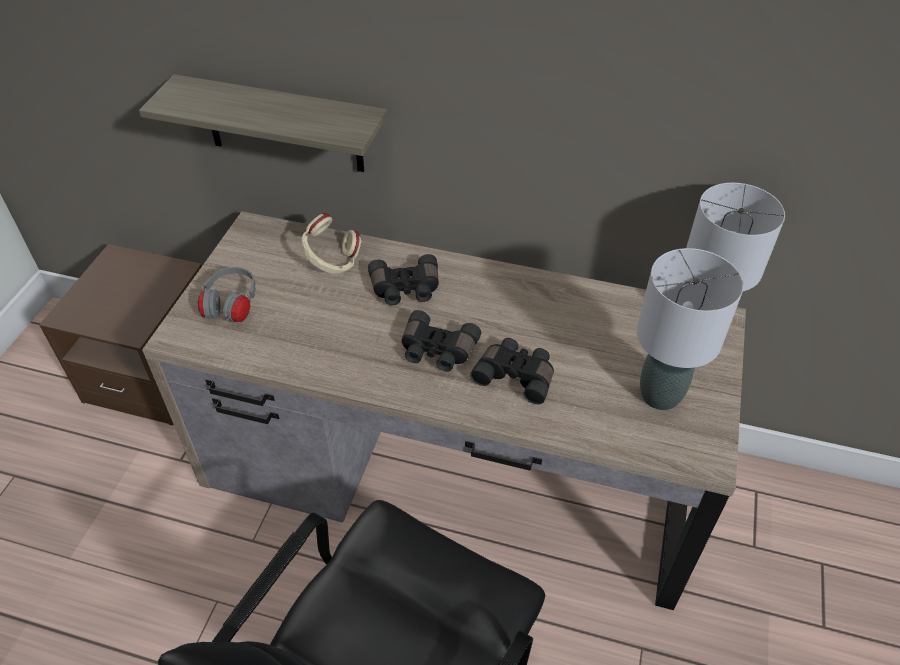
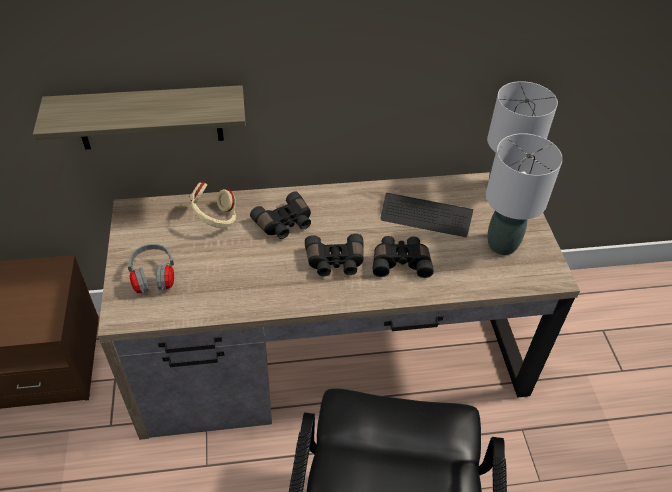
camera: 25 degrees left, 0 degrees up
(580, 330) = (425, 216): none -> keyboard

